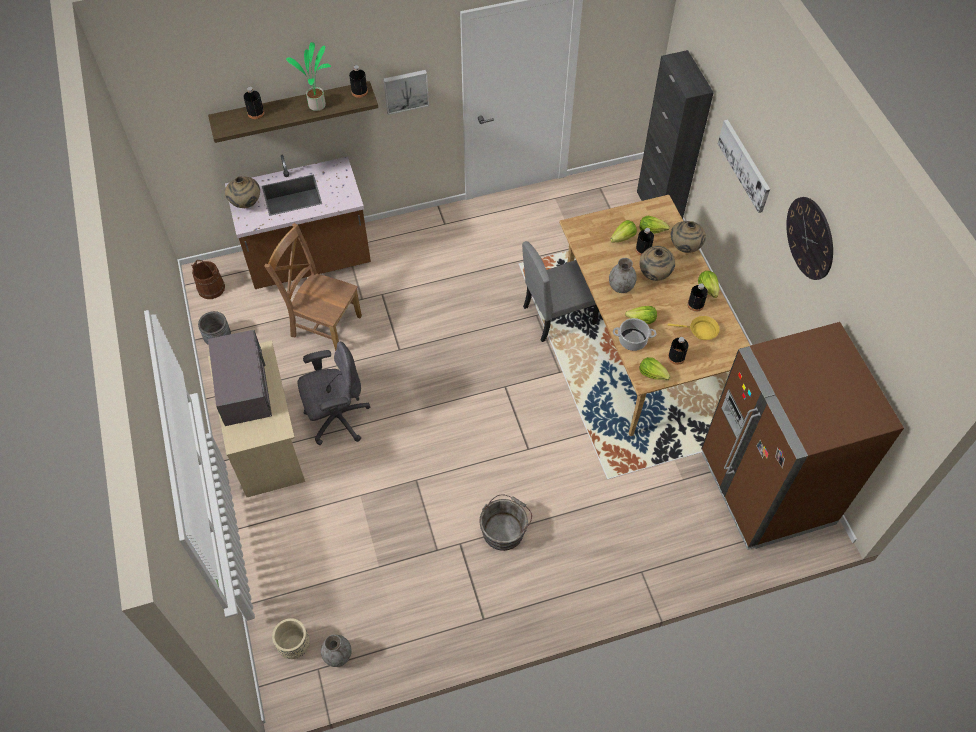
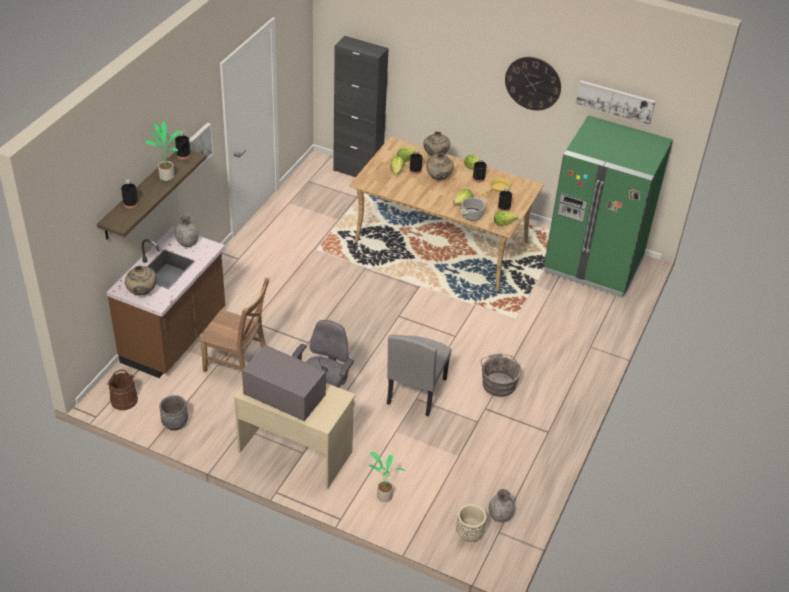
camera: 50 degrees left, 15 degrees down
(276, 544) = (383, 496): none -> potted plant
(323, 324) = (238, 364): brown chair -> brown chair turned 135 degrees counterclockwise
(559, 314) = (377, 259): grey chair -> grey chair (416, 391)
(620, 286) = (429, 195): grey vase -> grey vase (187, 243)
(745, 165) = (443, 78): picture -> picture (615, 101)
(765, 488) = (593, 265): brown fridge -> green fridge

